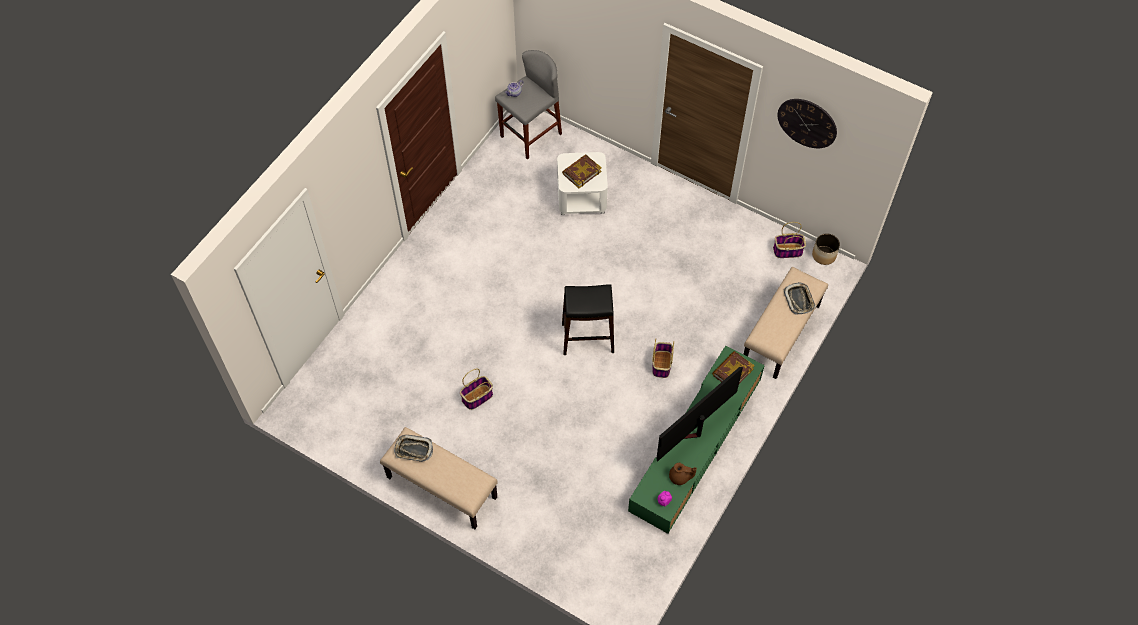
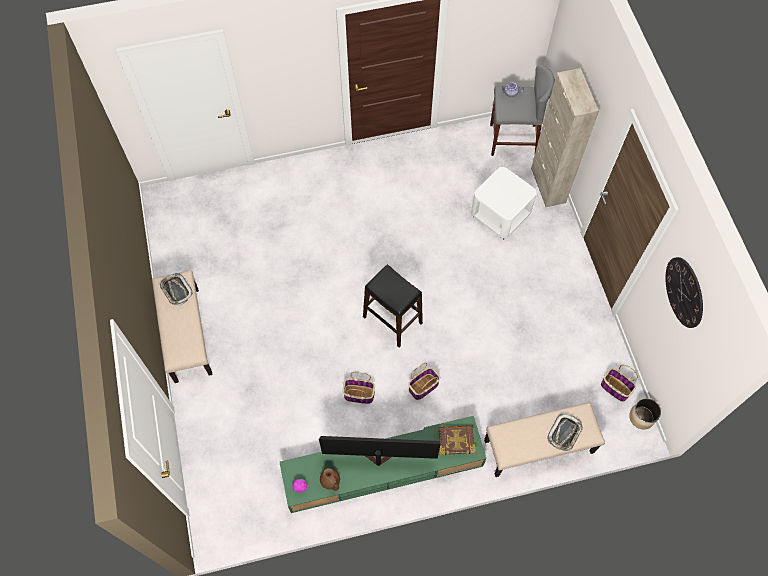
camera: 45 degrees right, 5 degrees up
(477, 397) = (274, 294): basket -> basket (358, 394)
(581, 172) = (504, 193): book -> none
(592, 148) = (548, 185): none -> beige cabinet

